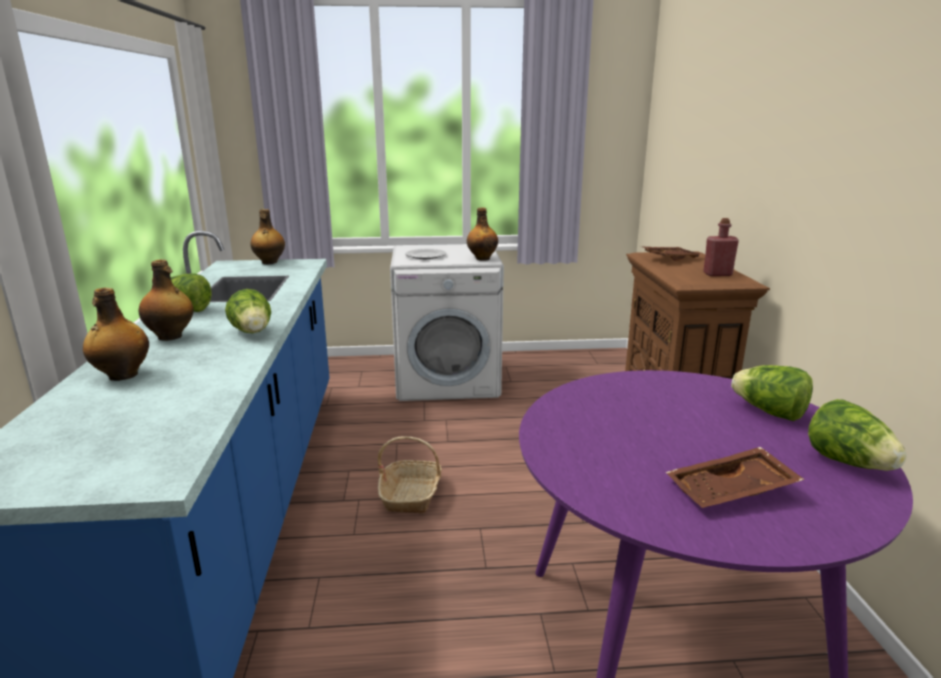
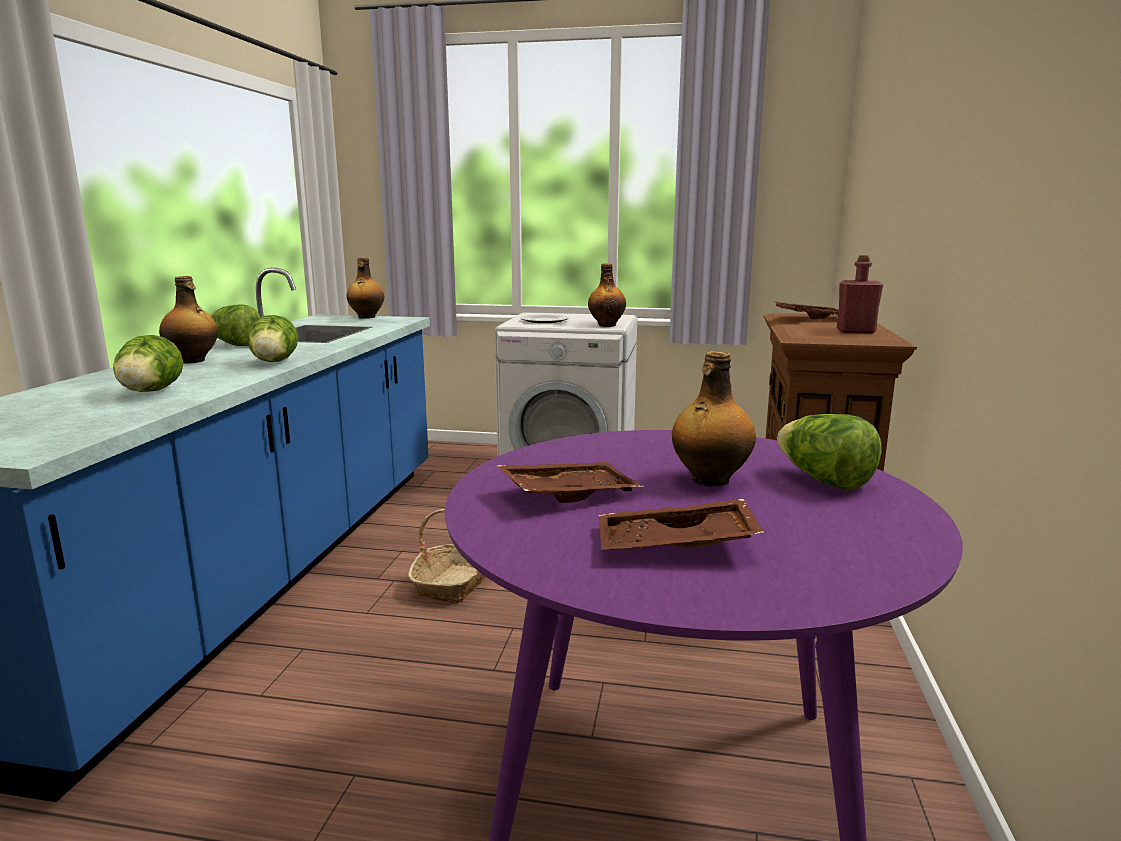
camera: 15 degrees right, 5 degrees down
(122, 376) = (108, 383): bottle -> bottle (709, 480)
(613, 449) = (568, 493): none -> brown tray
(848, 462) = (883, 538): lettuce -> lettuce (150, 393)

